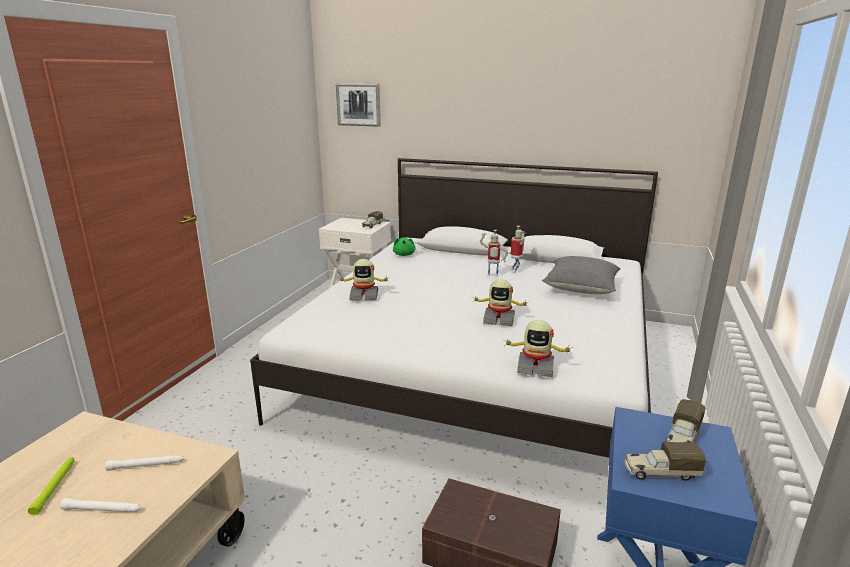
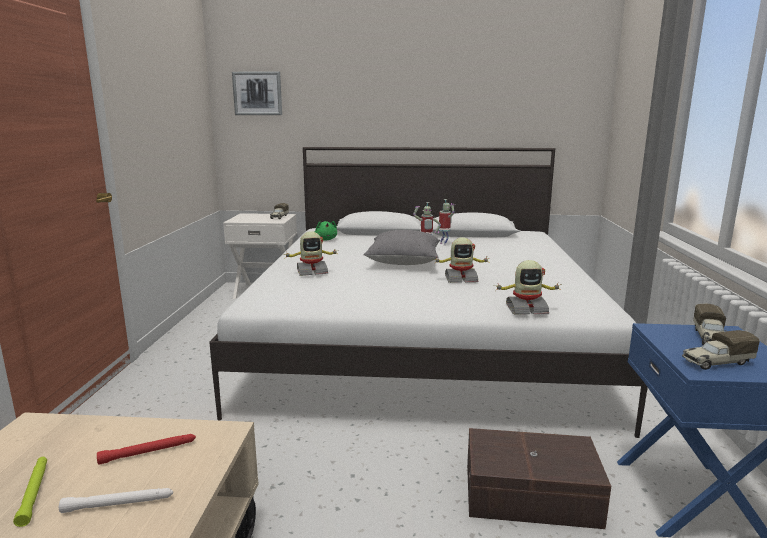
camera: 15 degrees left, 5 degrees down
(147, 465) = (148, 452): white flashlight -> red flashlight
(581, 288) = (514, 252): grey pillow -> grey pillow (403, 262)

